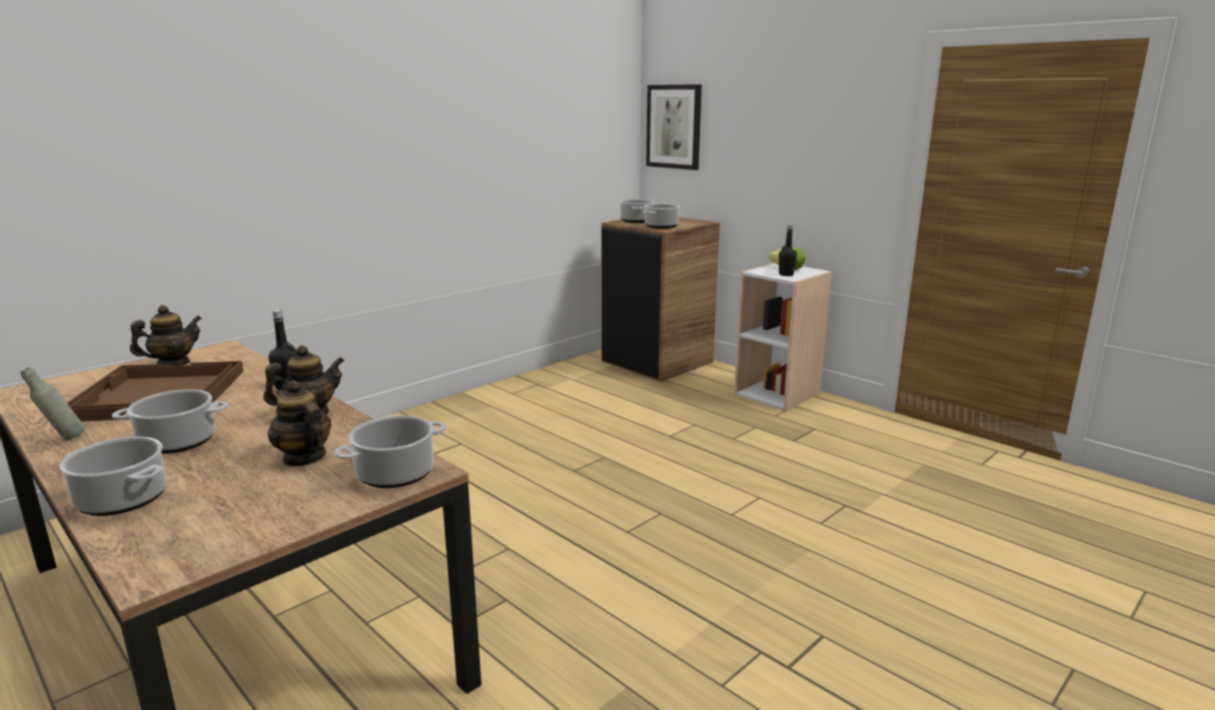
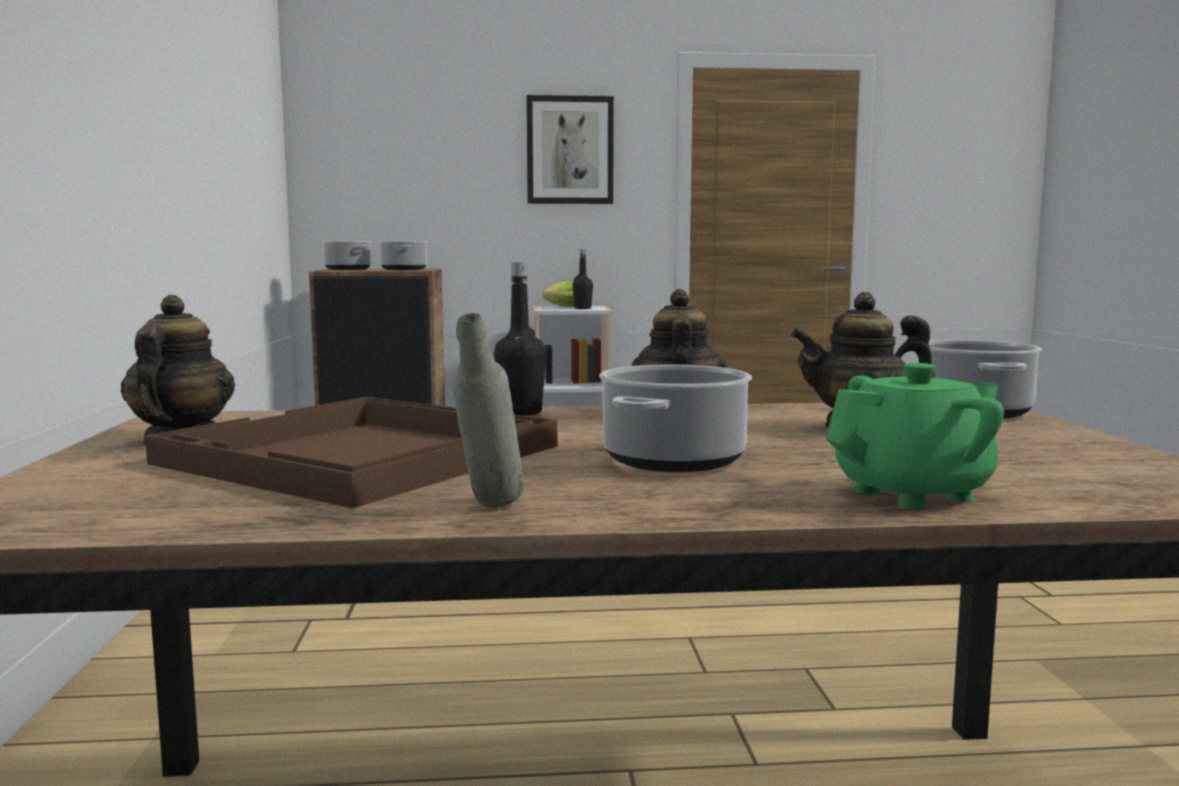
camera: 50 degrees left, 10 degrees down
(121, 500) = (914, 494): cooking pot -> green teapot
(674, 127) = (350, 150): picture -> picture (570, 150)

